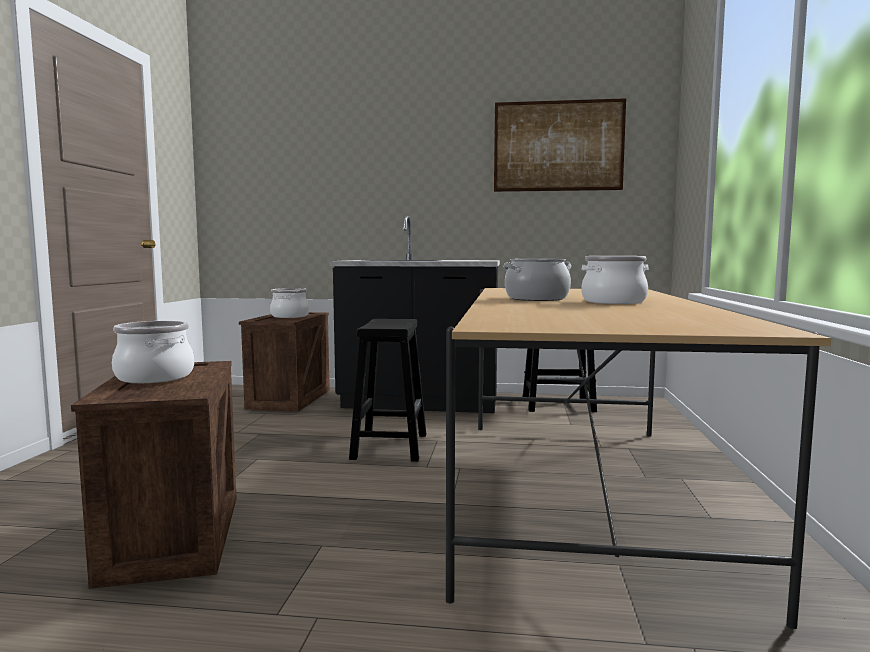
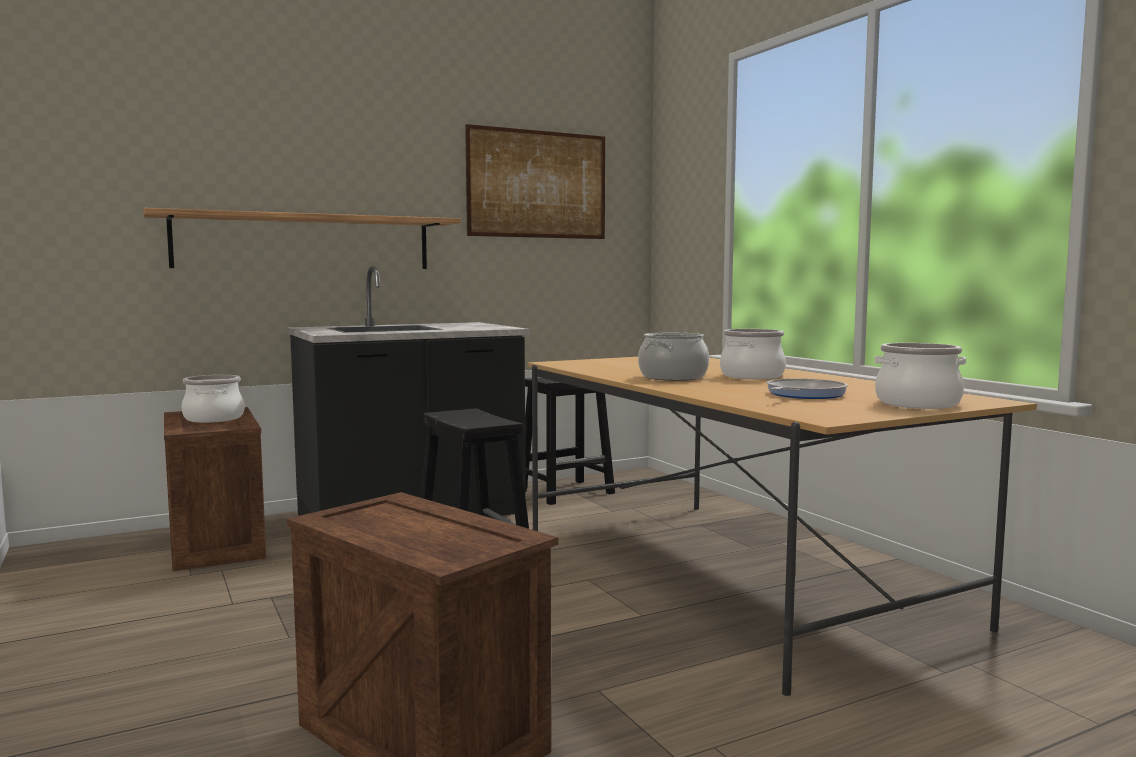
camera: 35 degrees left, 0 degrees up
(154, 377) = (396, 527): cooking pot -> cooking pot (918, 404)
(372, 200) = (305, 243): none -> shelf
(579, 313) = (803, 394): none -> frying pan

